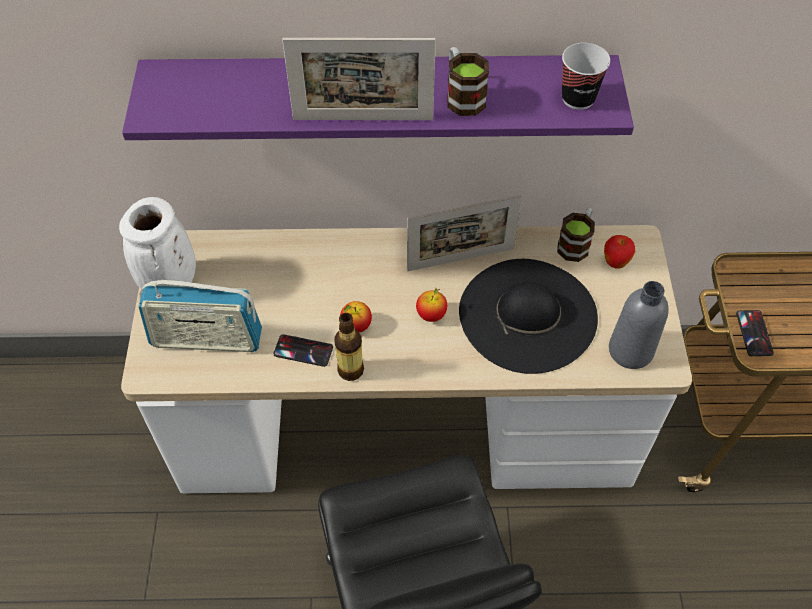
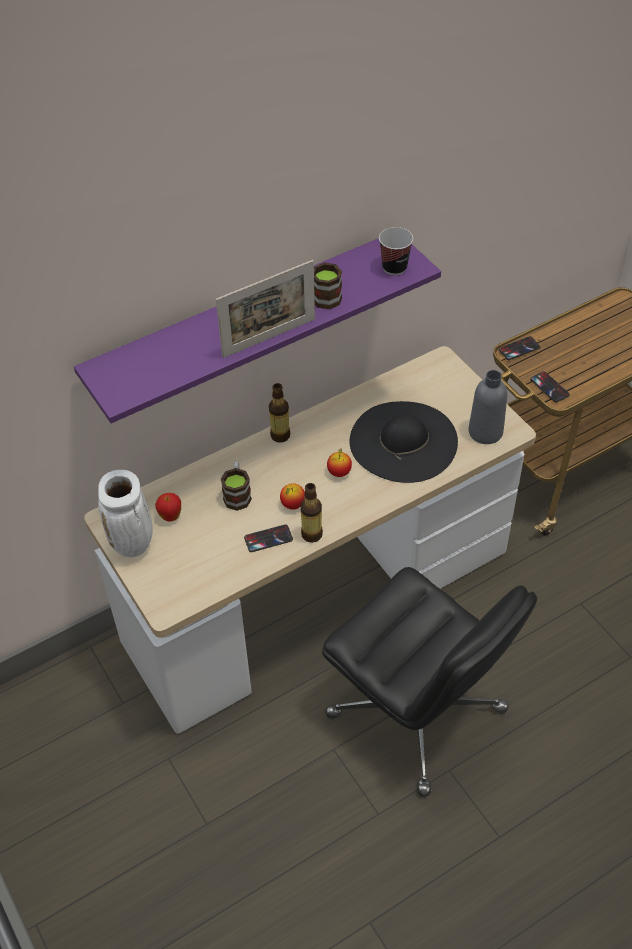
camera: 30 degrees left, 5 degrees down
(207, 339) = (191, 566): radio -> none
(400, 243) = (280, 435): none -> bottle
(461, 259) = (331, 427): picture frame -> none
(576, 243) = (401, 381): mug -> mug (237, 494)
(615, 263) = (436, 381): apple -> apple (170, 517)
(748, 269) = (519, 348): none -> phone

